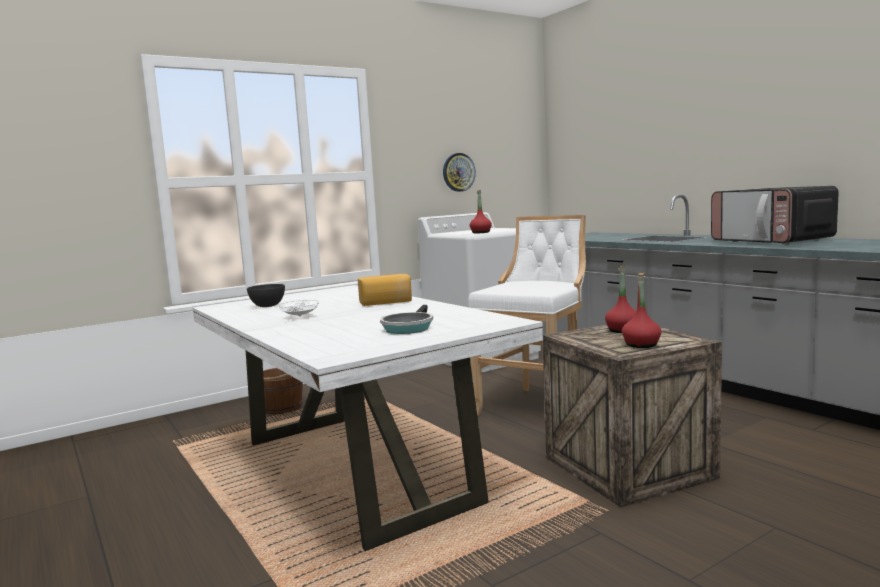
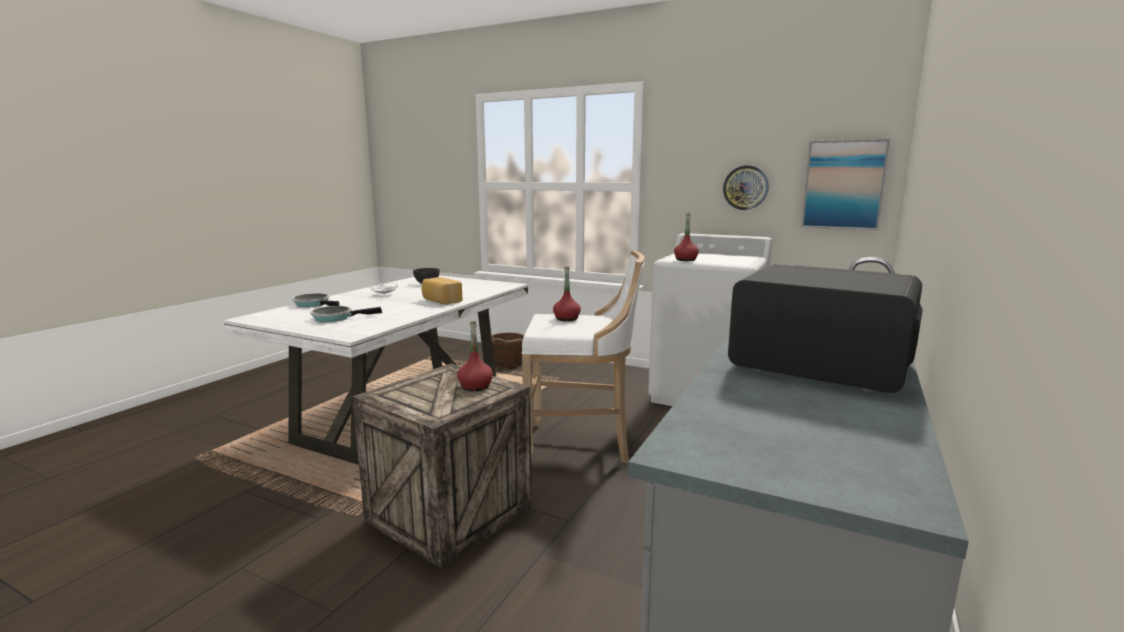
camera: 60 degrees right, 5 degrees up
(298, 337) = (314, 304): none -> frying pan
(517, 167) = (843, 185): none -> picture
(641, 345) = (412, 398): red bottle -> red bottle (566, 319)
(772, 241) = (818, 365): microwave -> microwave turned 90 degrees clockwise

